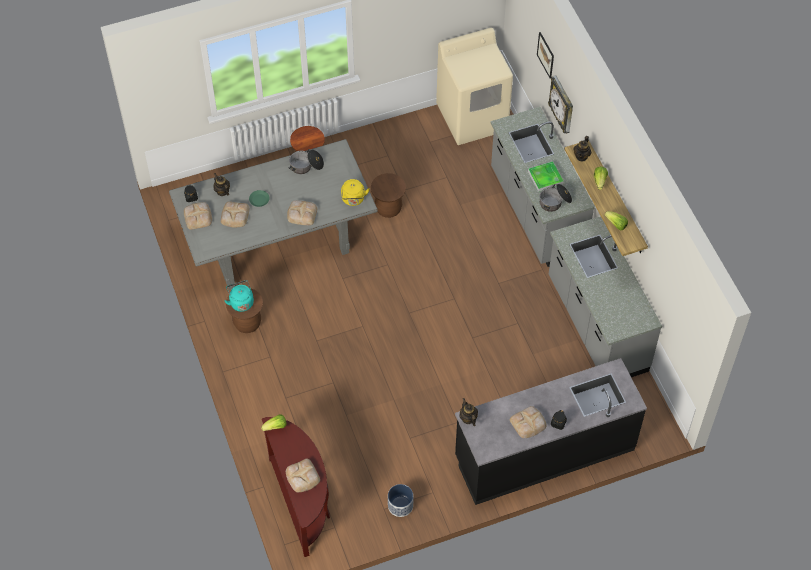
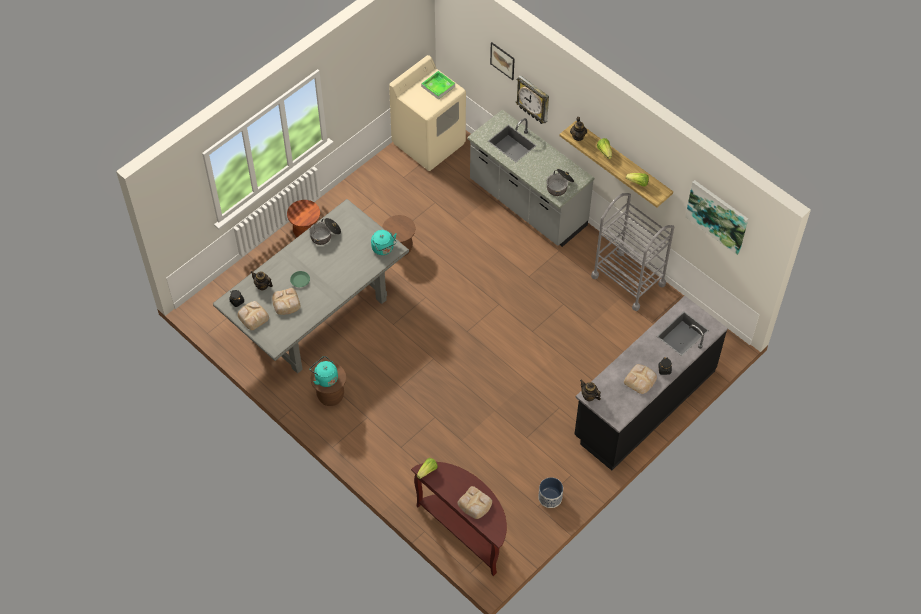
camera: 25 degrees left, 0 degrees up
(301, 214) = (345, 278): bread -> none
(353, 200) = (383, 249): yellow kettle -> turquoise kettle
(545, 178) = (540, 168): tray -> tray (438, 86)
(596, 325) = (628, 280): grey counter -> grey cart
(676, 287) = (717, 216): none -> picture

